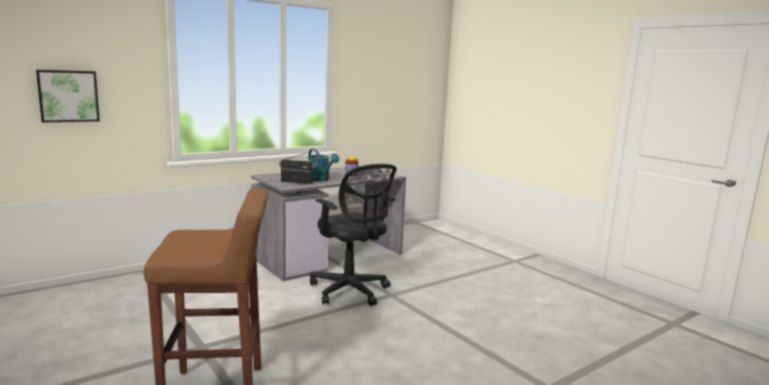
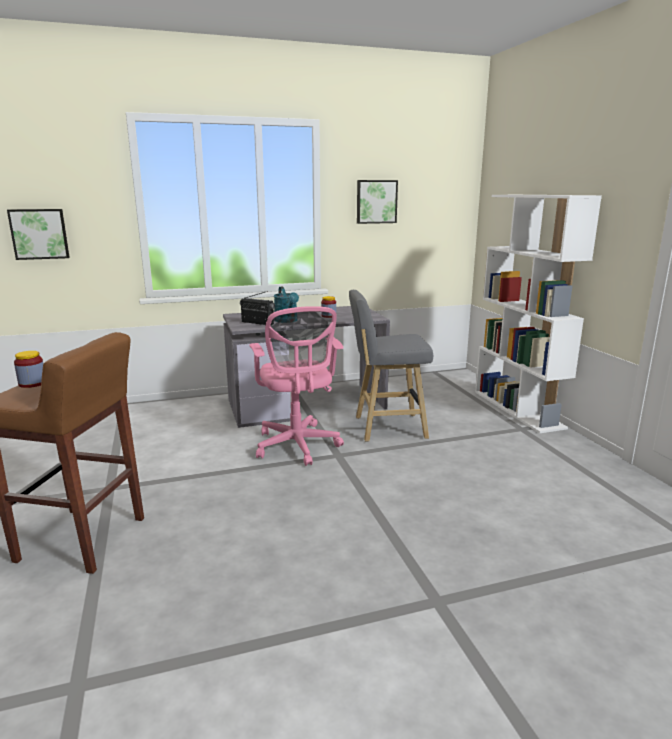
camera: 20 degrees right, 5 degrees up
(177, 240) = (32, 383): none -> jar
(351, 291) = (297, 446): black office chair -> pink office chair
(374, 76) = (376, 201): none -> picture
(413, 269) = (386, 427): none -> grey stool
(501, 246) = (518, 409): none -> white bookcase

